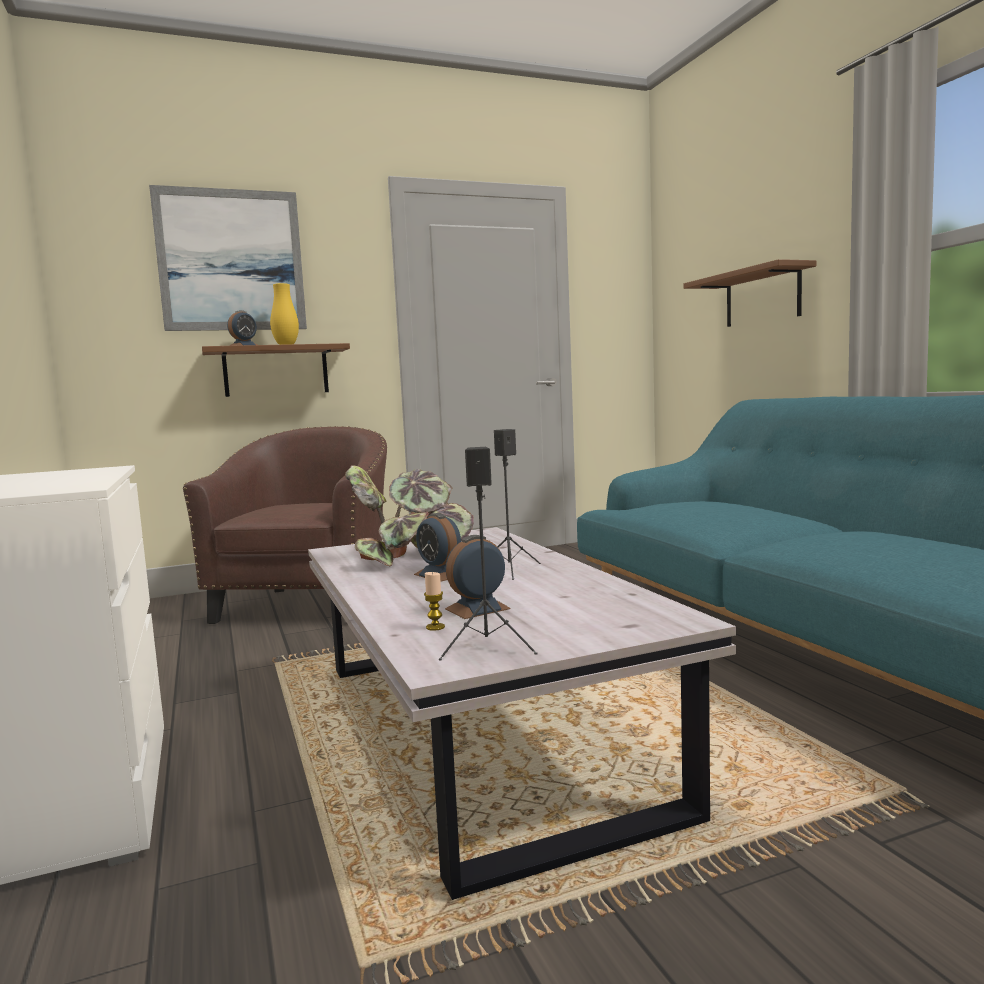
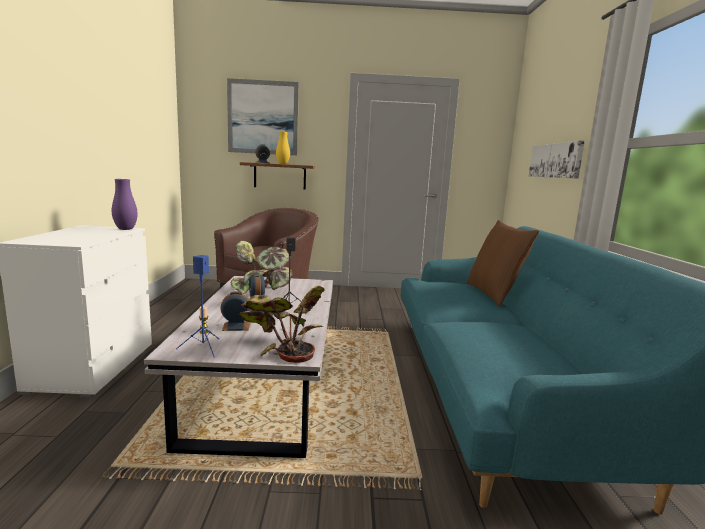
camera: 20 degrees right, 5 degrees up
(101, 469) = (125, 229): none -> purple vase
(488, 647) = (203, 348): black speaker -> blue speaker
(617, 616) = (281, 347): none -> potted plant
(762, 297) = (555, 160): brown shelf -> picture
(762, 505) = (494, 294): none -> brown pillow

